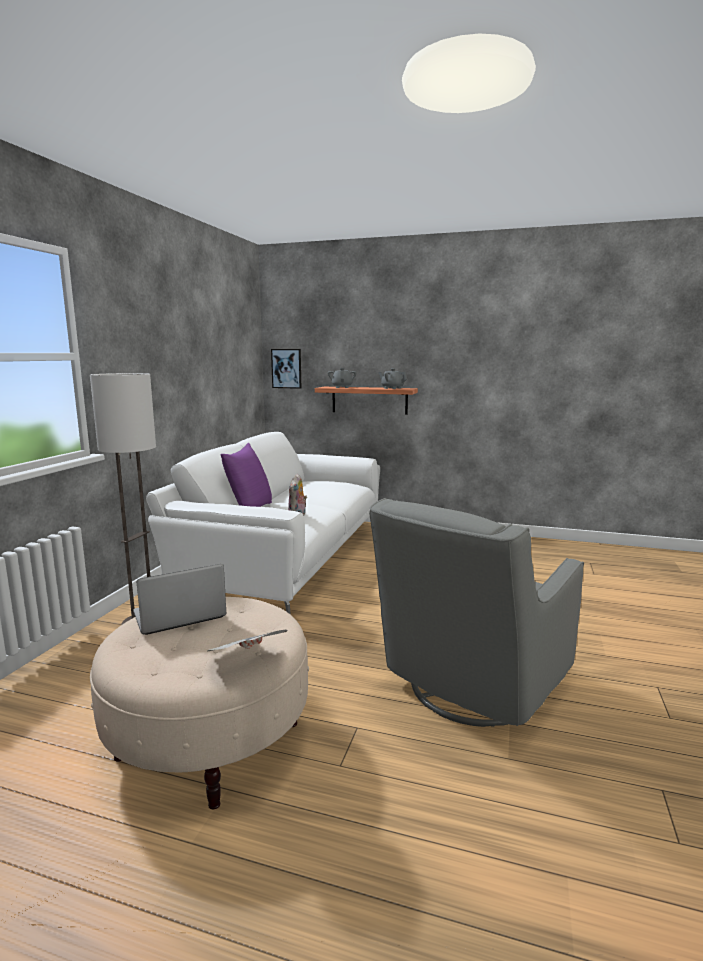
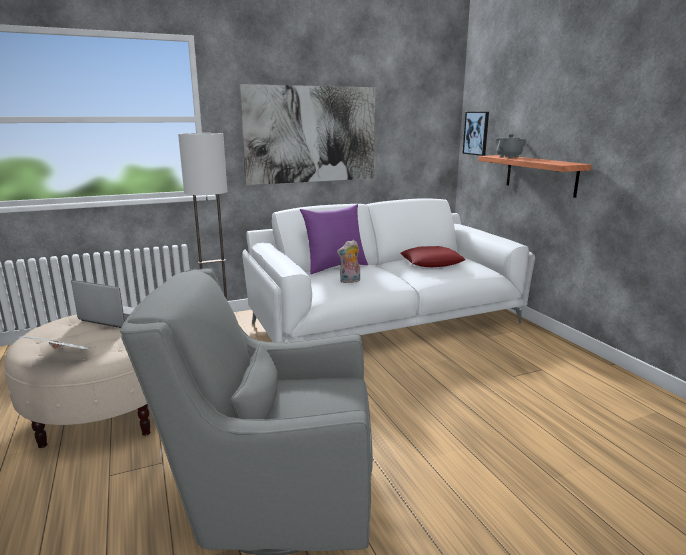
camera: 50 degrees right, 5 degrees up
(172, 373) = (310, 134): none -> picture
(314, 488) = (432, 262): none -> red pillow
(392, 388) = (553, 162): grey teapot -> none

